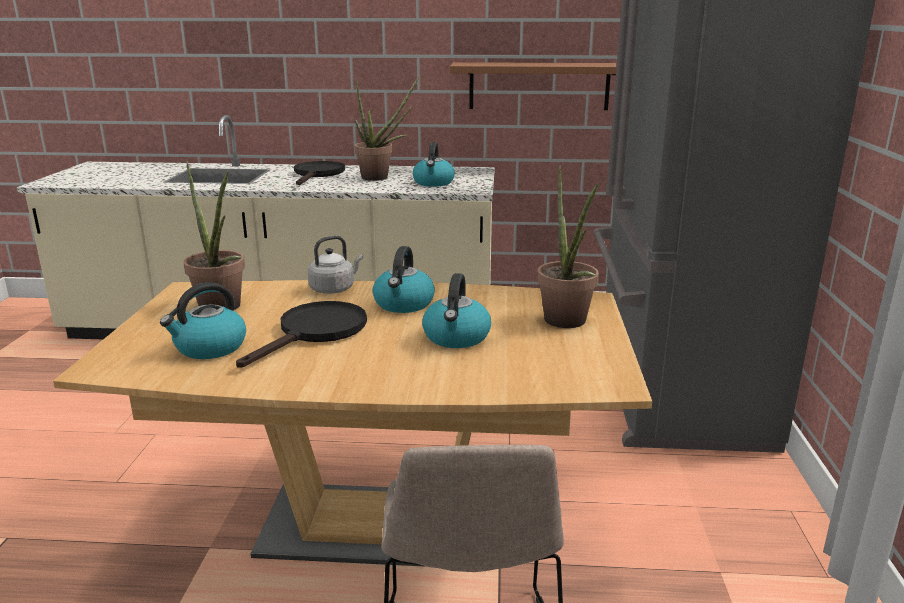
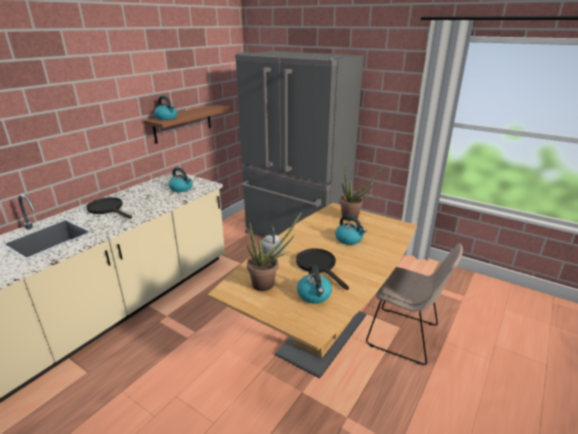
camera: 60 degrees left, 5 degrees up
(381, 177) = (148, 196): potted plant -> none
(404, 304) = (306, 240): kettle -> kettle (167, 118)

